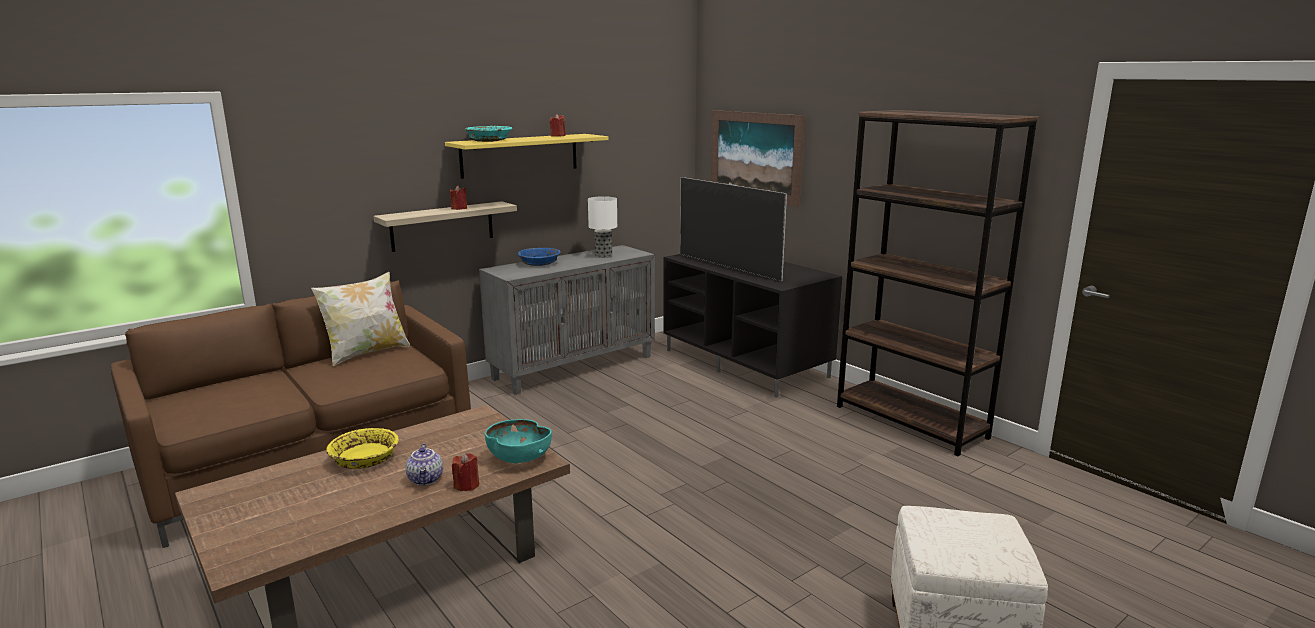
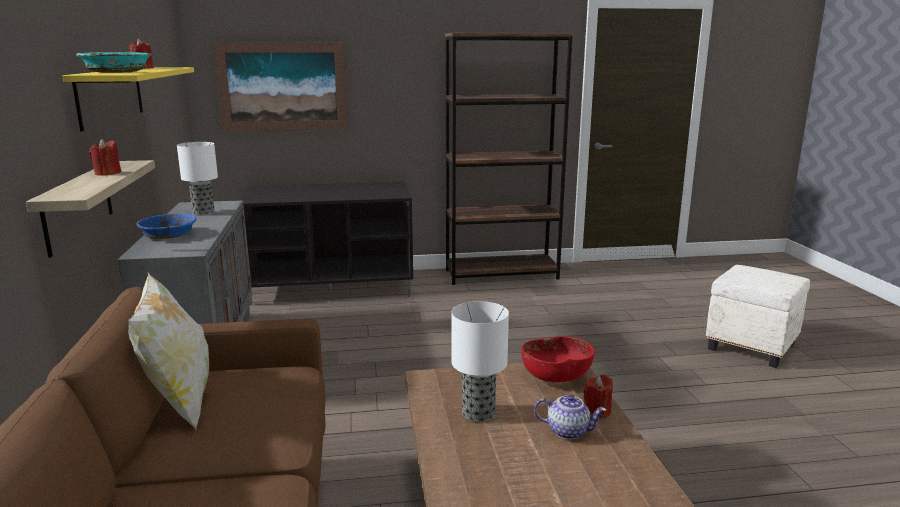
camera: 60 degrees left, 0 degrees up
(364, 459) = (484, 464): yellow bowl -> none
(435, 442) = (477, 413): none -> table lamp
(518, 458) = (556, 377): turquoise bowl -> red bowl
(728, 267) = (318, 196): television -> none

